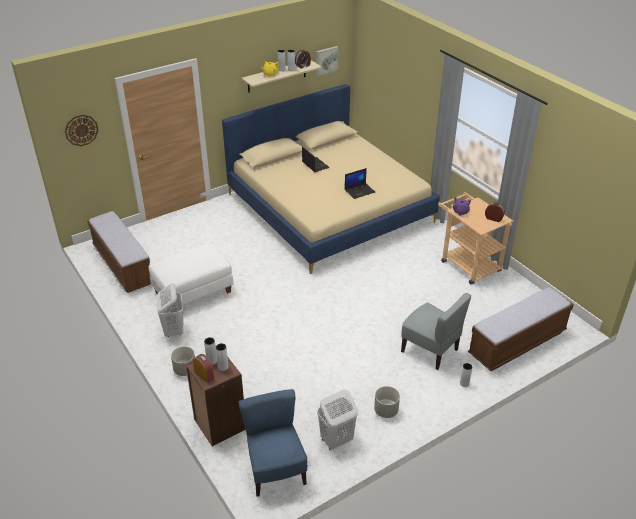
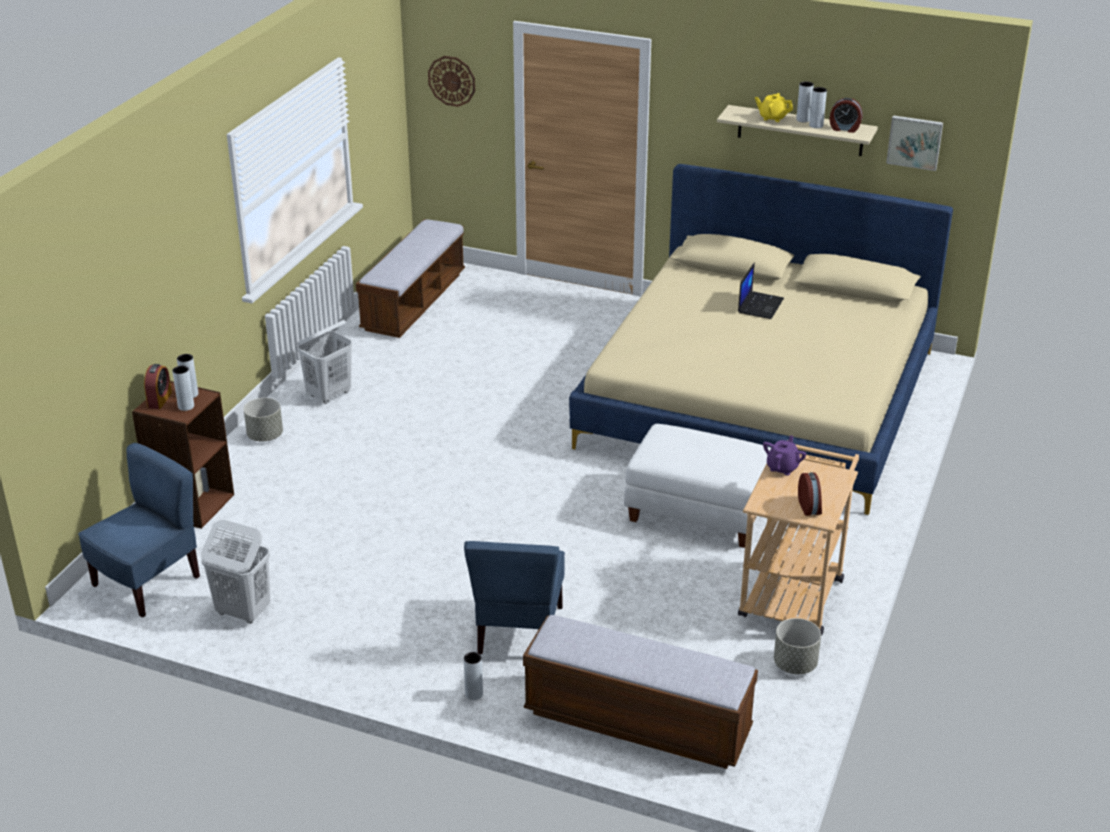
camera: 55 degrees right, 5 degrees down
(193, 291) = (421, 374): white ottoman -> white ottoman (700, 511)
(359, 191) = (744, 369): laptop -> none
(386, 411) = (340, 635): grey planter -> grey planter (794, 664)
(430, 350) = (518, 630): grey chair -> blue chair

